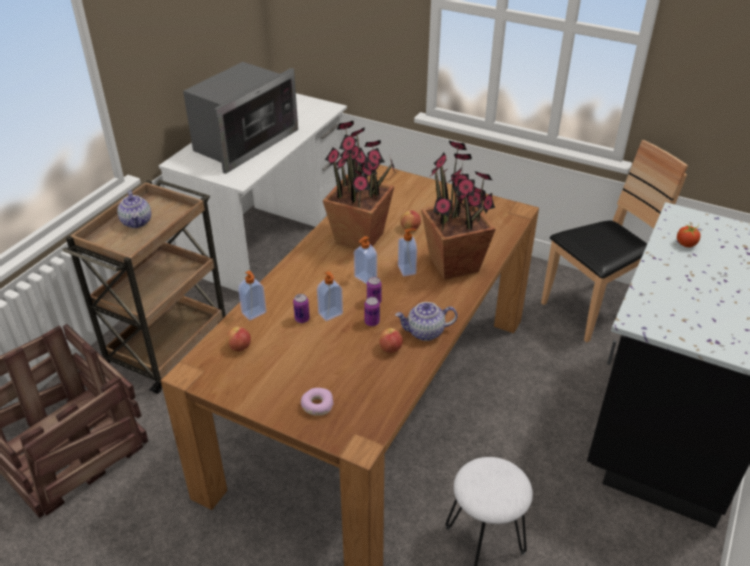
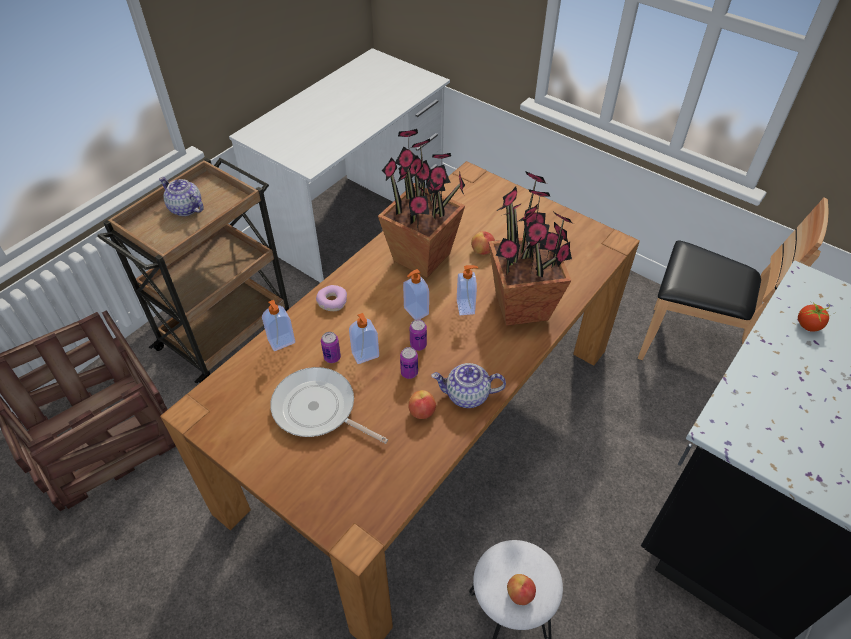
camera: 10 degrees right, 10 degrees up
(137, 222) = (185, 208): teapot -> teapot turned 135 degrees clockwise
(240, 347) = (255, 385): apple -> apple (520, 594)
(243, 142) = (325, 116): microwave -> none
(301, 358) = (318, 410): none -> frying pan
(317, 405) = (321, 477): donut -> donut (332, 301)
(594, 308) = (691, 347): brown chair -> brown chair turned 45 degrees clockwise

